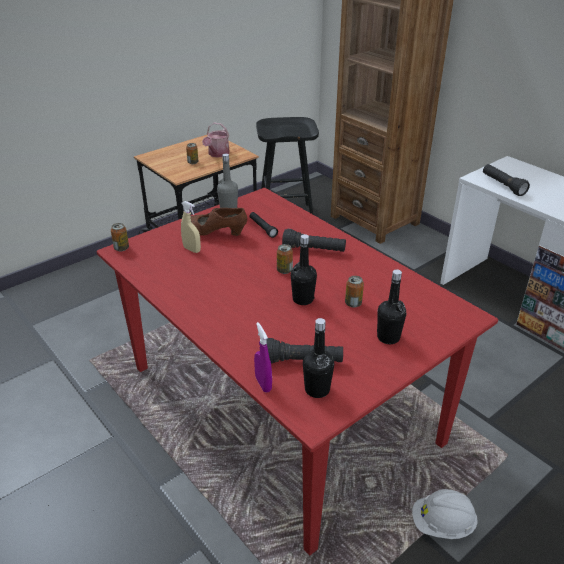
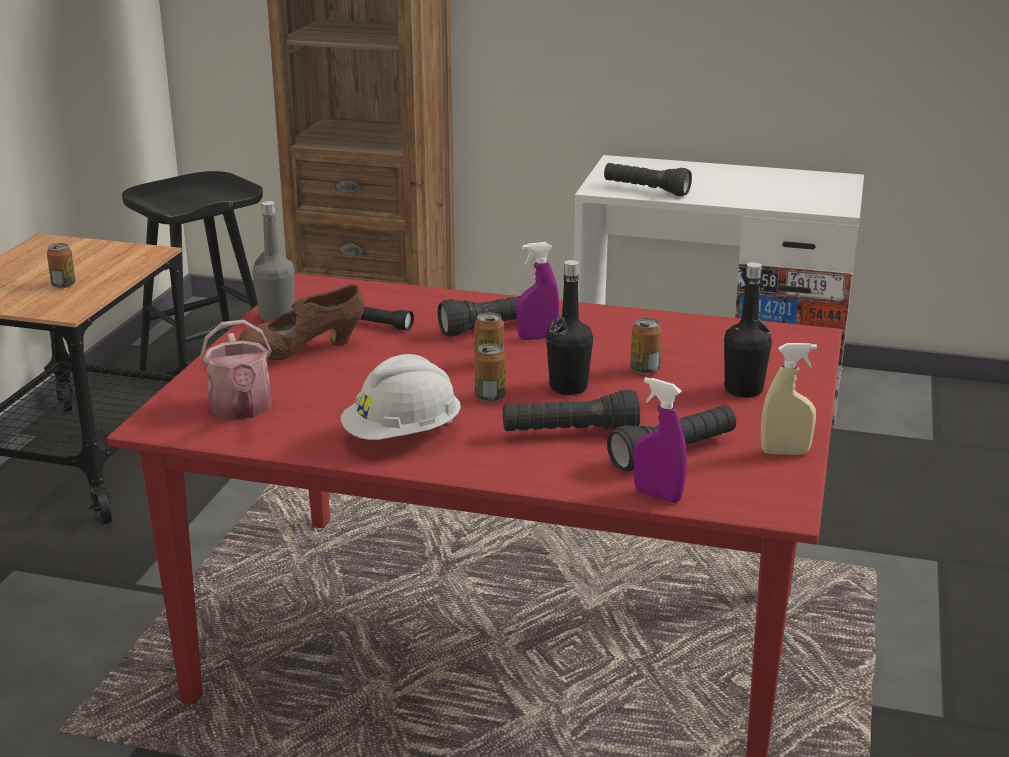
camera: 35 degrees left, 10 degrees down
(121, 248) = (156, 419): can -> can (490, 397)
(192, 249) = (294, 383): beige spray bottle -> beige spray bottle (785, 452)
(217, 154) = (97, 262): watering can -> watering can (242, 410)
(270, 327) = (570, 433): none -> black flashlight
(317, 389) = (736, 474): black bottle -> none
(325, 263) = (537, 337): none -> purple spray bottle
(442, 524) = (881, 685): white hard hat -> white hard hat (403, 436)

